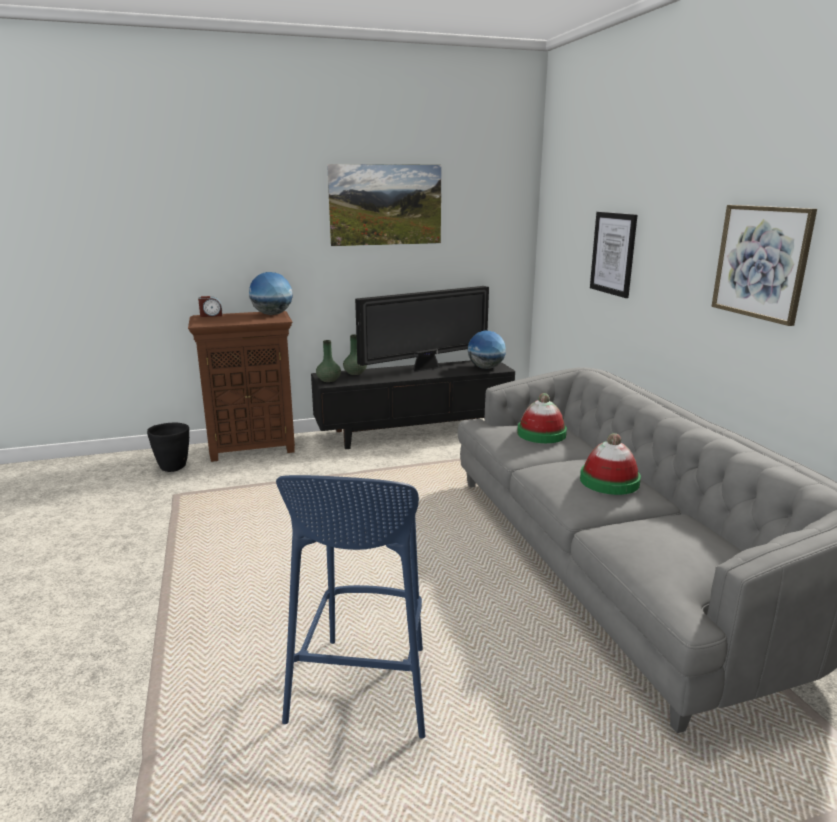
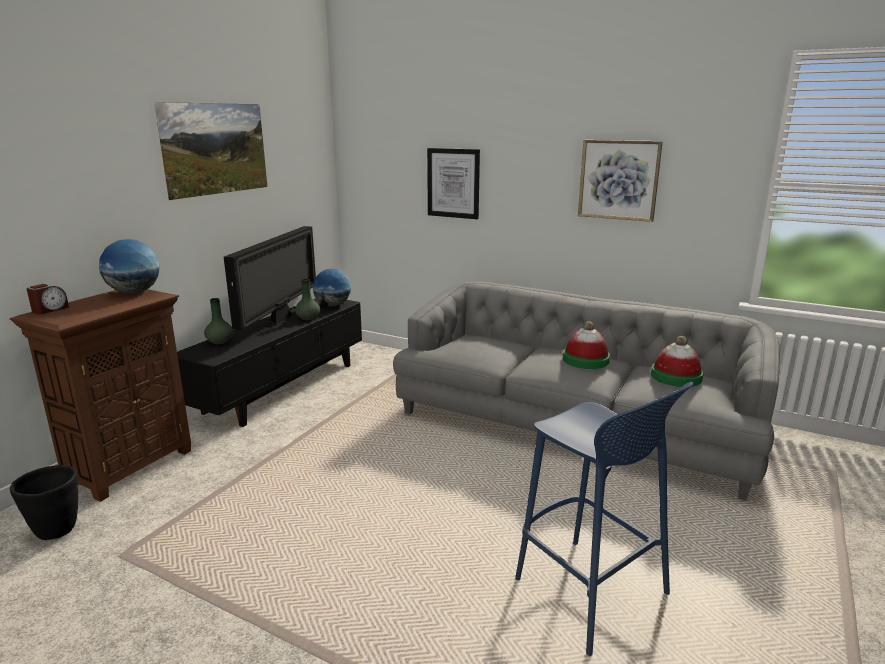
camera: 45 degrees left, 0 degrees up
(329, 380) = (207, 356): green vase -> green vase (308, 318)
(541, 434) = (483, 343): hat -> hat (676, 376)

